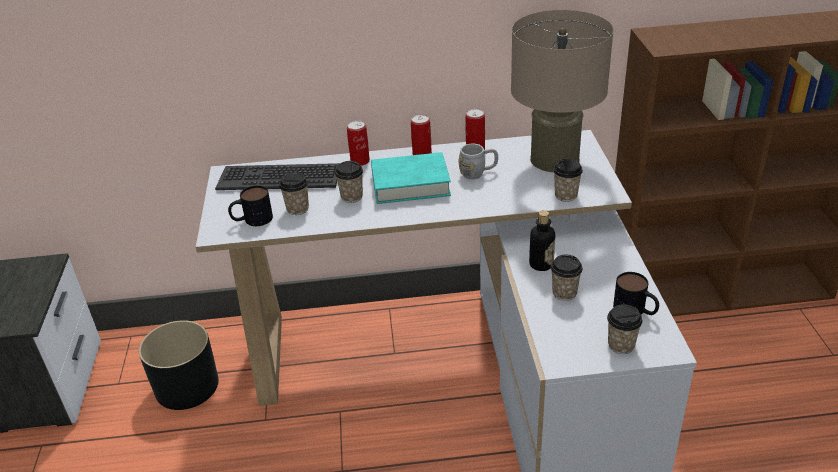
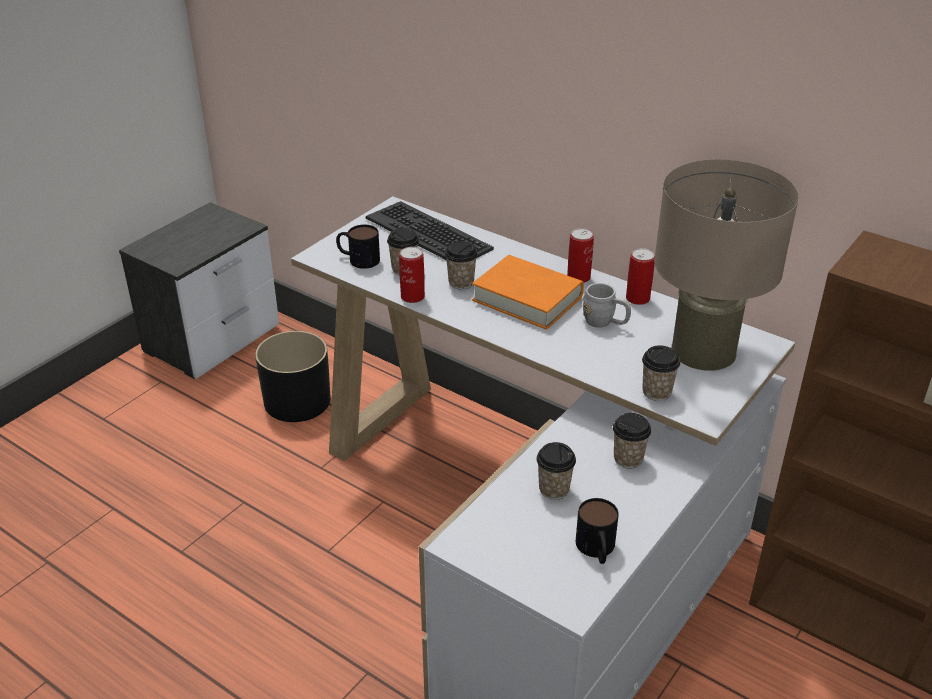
camera: 40 degrees right, 0 degrees up
(360, 161) = (515, 254): can -> can (412, 297)
(410, 184) = (527, 299): turquoise book -> orange book
(541, 264) = (572, 450): bottle -> none
(621, 345) = (533, 569): cup -> cup (628, 459)

